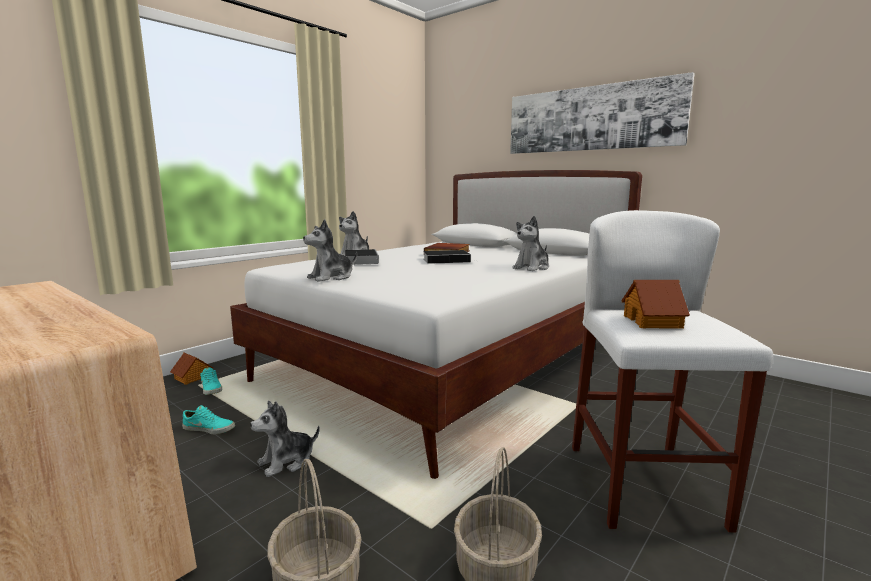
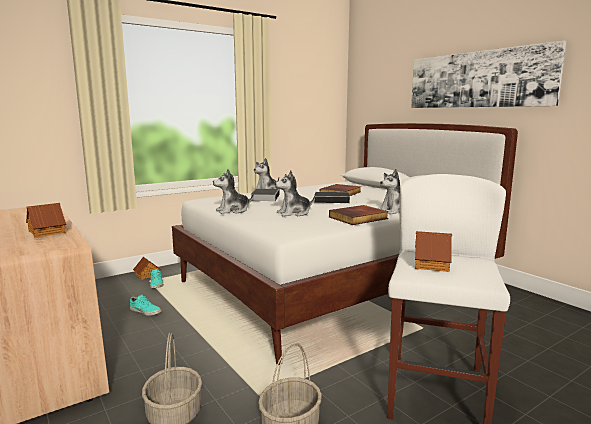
camera: 15 degrees right, 0 degrees up
(55, 320) = (46, 232): none -> toy house
(286, 461) = (185, 339): plush toy -> plush toy (294, 213)
(500, 277) = (358, 218): none -> book

